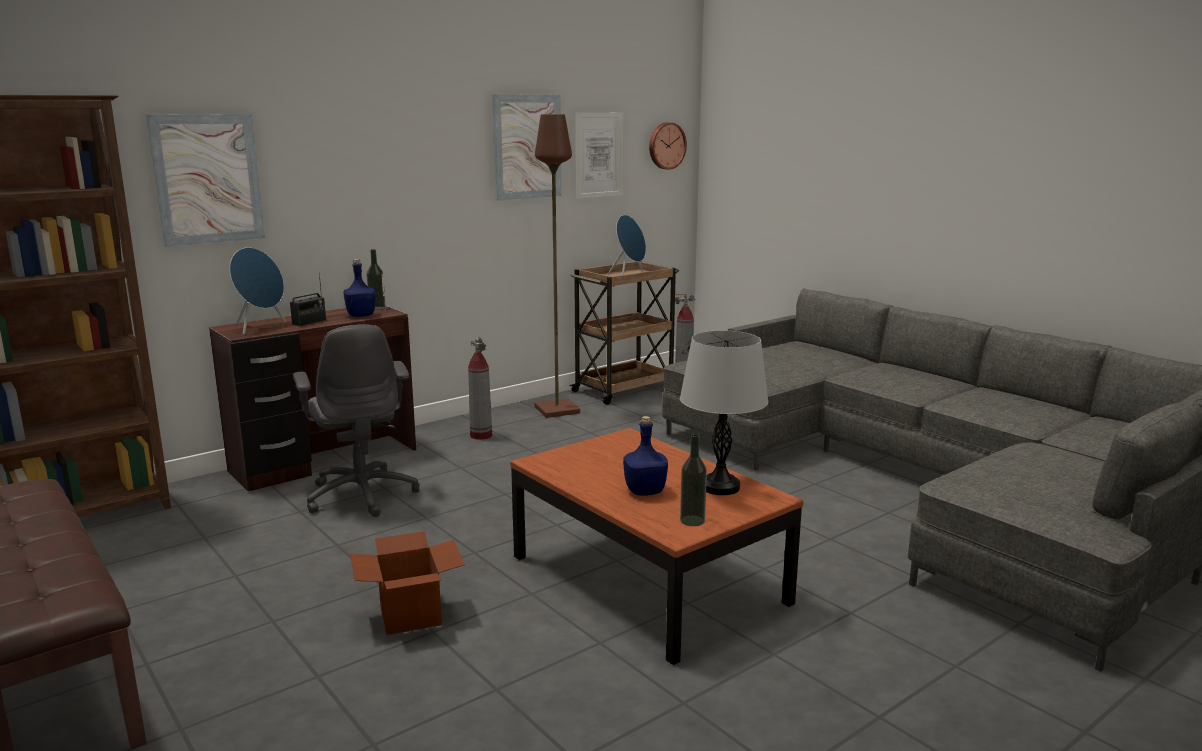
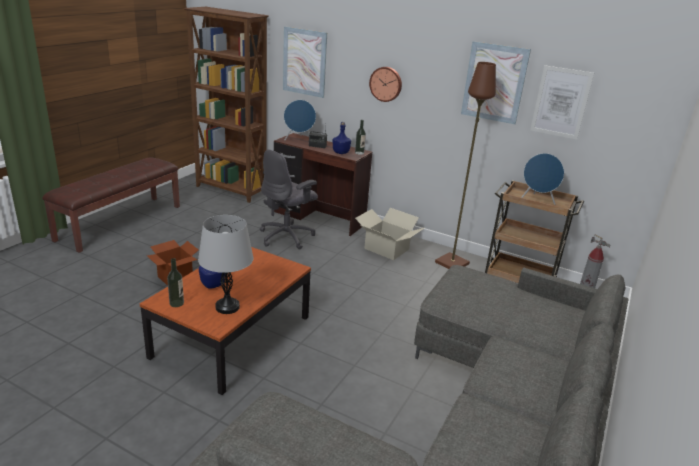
camera: 65 degrees right, 10 degrees up
(481, 435) = (387, 248): fire extinguisher -> cardboard box
(666, 145) = (641, 110): wall clock -> wall clock (386, 84)

